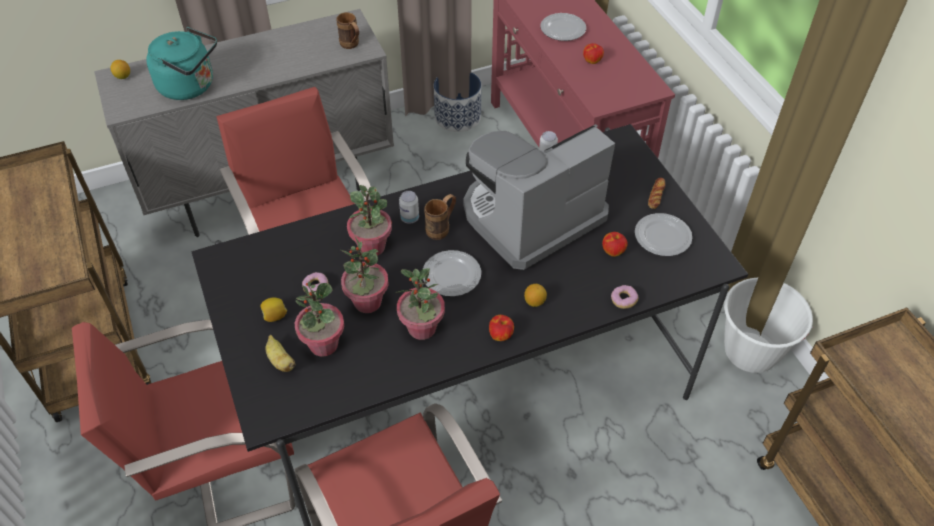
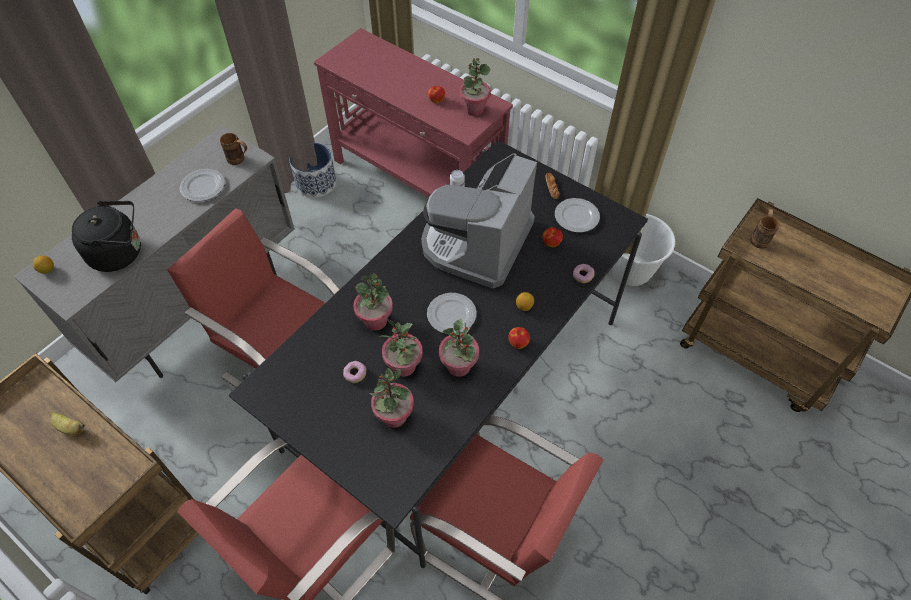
camera: 30 degrees left, 5 degrees up
(190, 86) = (120, 253): turquoise kettle -> black kettle
(275, 316) = (339, 413): lemon -> none
(280, 361) = (370, 446): banana -> banana (70, 428)
(410, 218) = (388, 284): can -> none
(441, 228) = (418, 281): brown mug -> brown mug (760, 237)
(563, 29) = (398, 83): plate -> plate (203, 187)
(627, 84) = (474, 109): none -> potted plant

